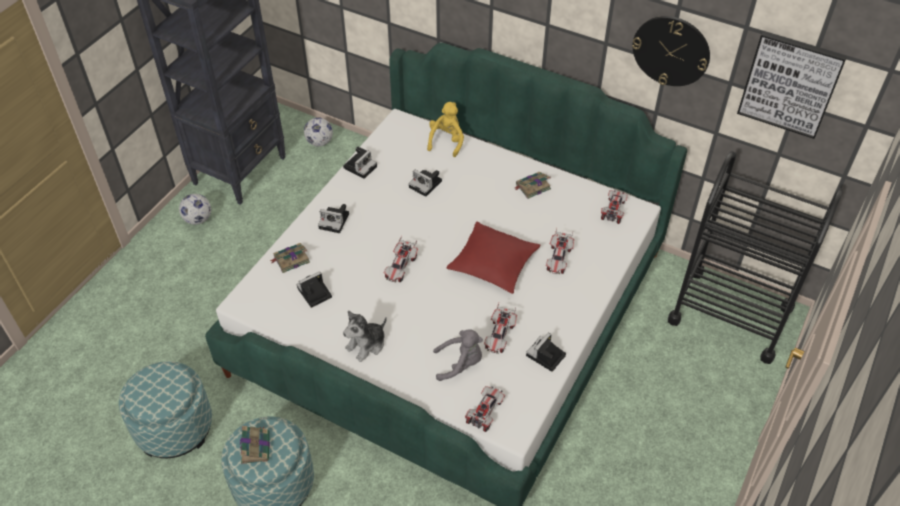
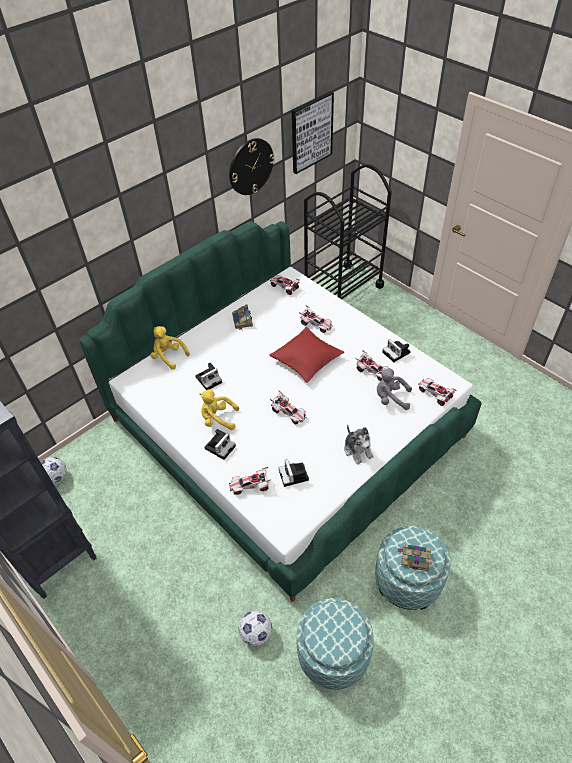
camera: 70 degrees left, 0 degrees up
(198, 219) = (95, 600): football -> football (256, 633)
(291, 259) = (250, 486): book -> toy car
(360, 166) = (166, 417): camera -> none
(372, 208) = (218, 419): none -> yellow plush toy
(460, 364) = (391, 398): grey plush toy -> grey plush toy turned 90 degrees counterclockwise

